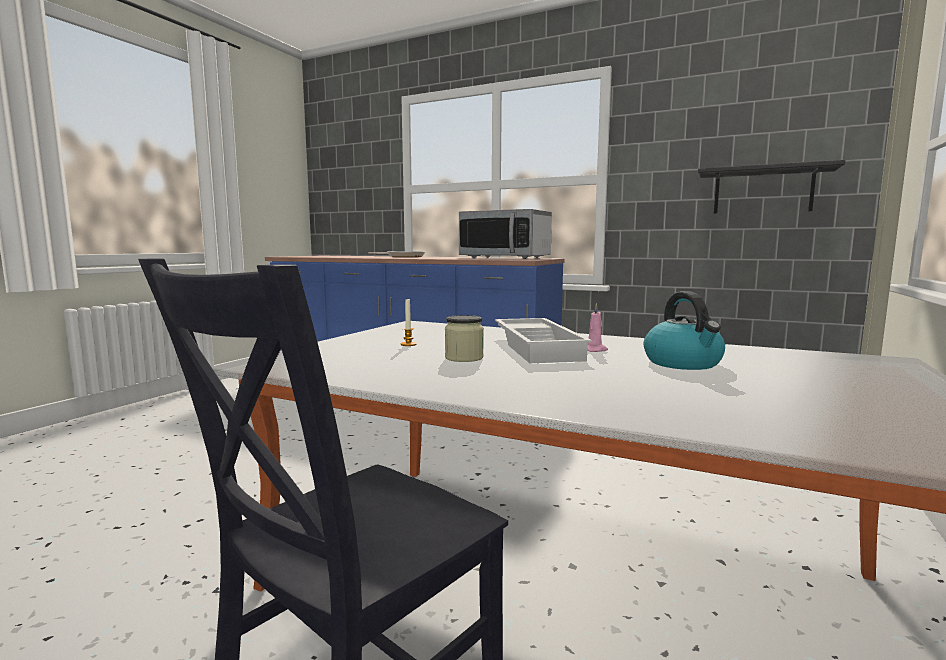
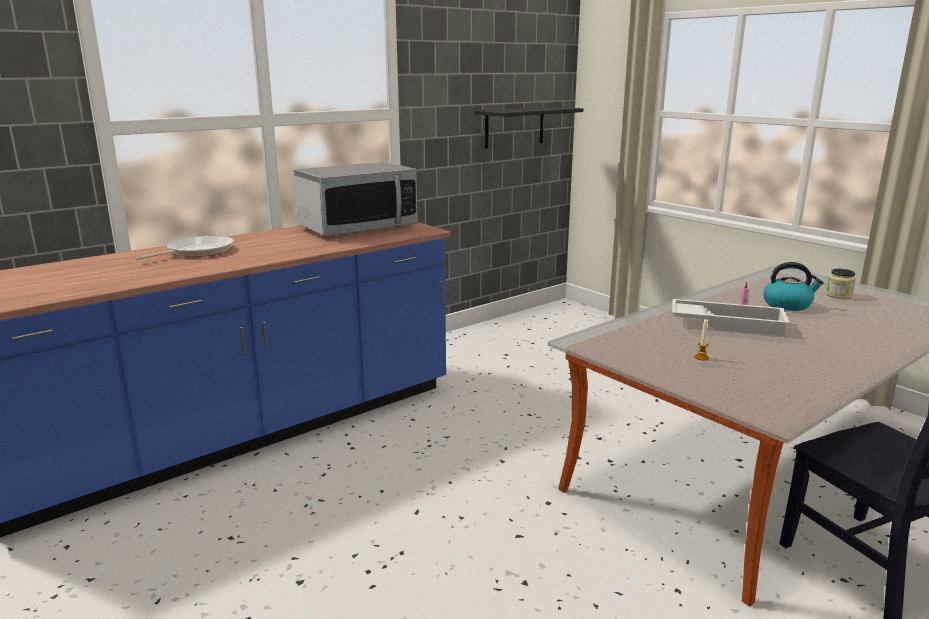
camera: 65 degrees left, 10 degrees up
(464, 358) = (764, 349): jar -> jar (838, 295)

